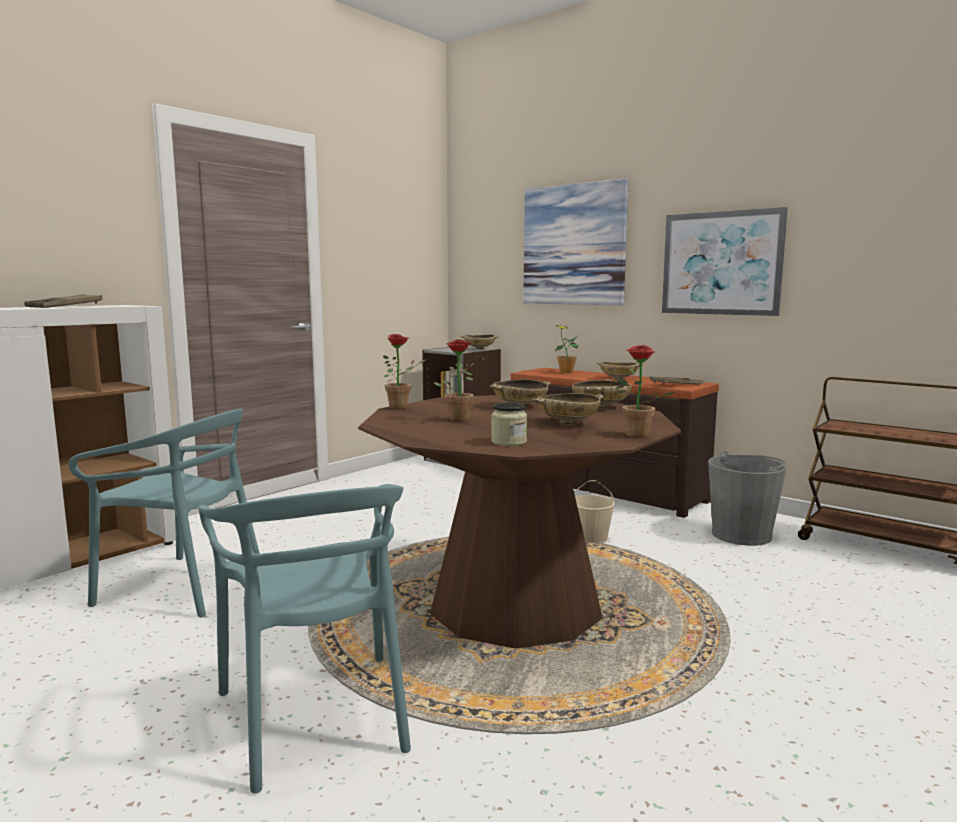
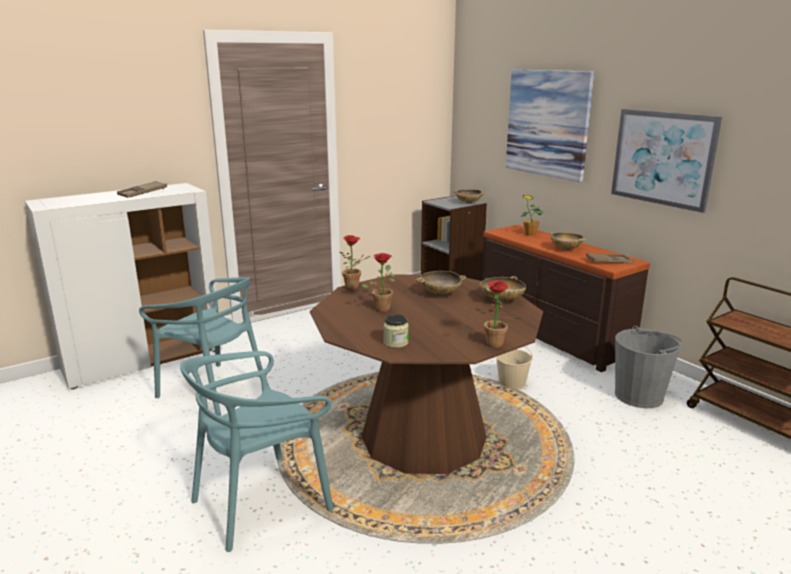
camera: 15 degrees right, 10 degrees up
(316, 716) = (261, 502): turquoise chair -> turquoise chair turned 60 degrees clockwise
(567, 423) = (457, 321): beige bowl -> none

